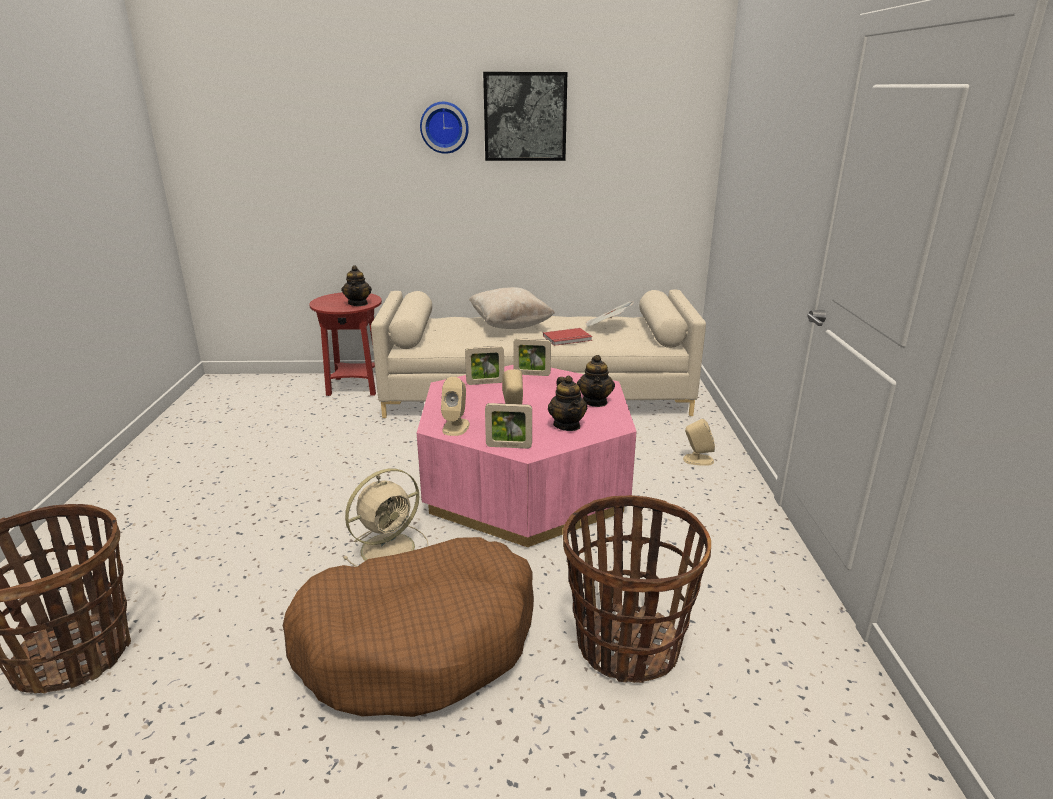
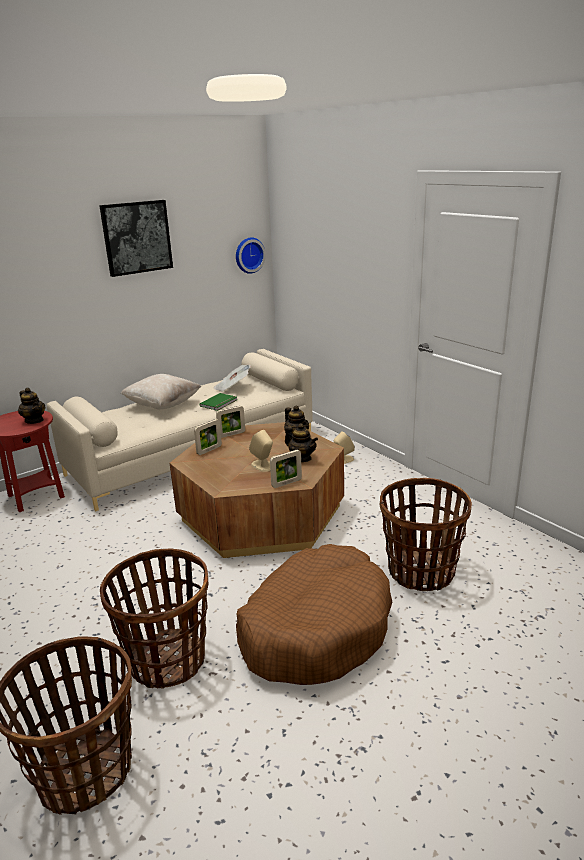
camera: 35 degrees left, 0 degrees up
(254, 591) = (167, 660): none -> basket
(390, 548) = (225, 589): beige fan -> none
(444, 127) = (73, 254): wall clock -> wall clock (248, 255)
(456, 427) = (235, 484): beige speaker -> none
(526, 484) = (261, 514): pink coffee table -> brown coffee table
(568, 339) = (219, 403): red book -> green book

